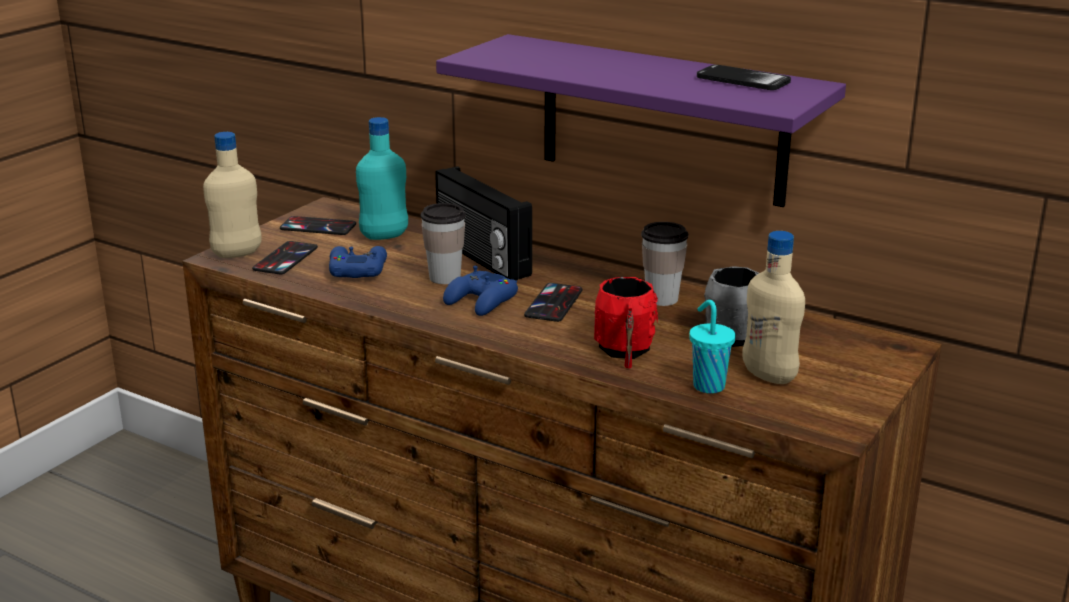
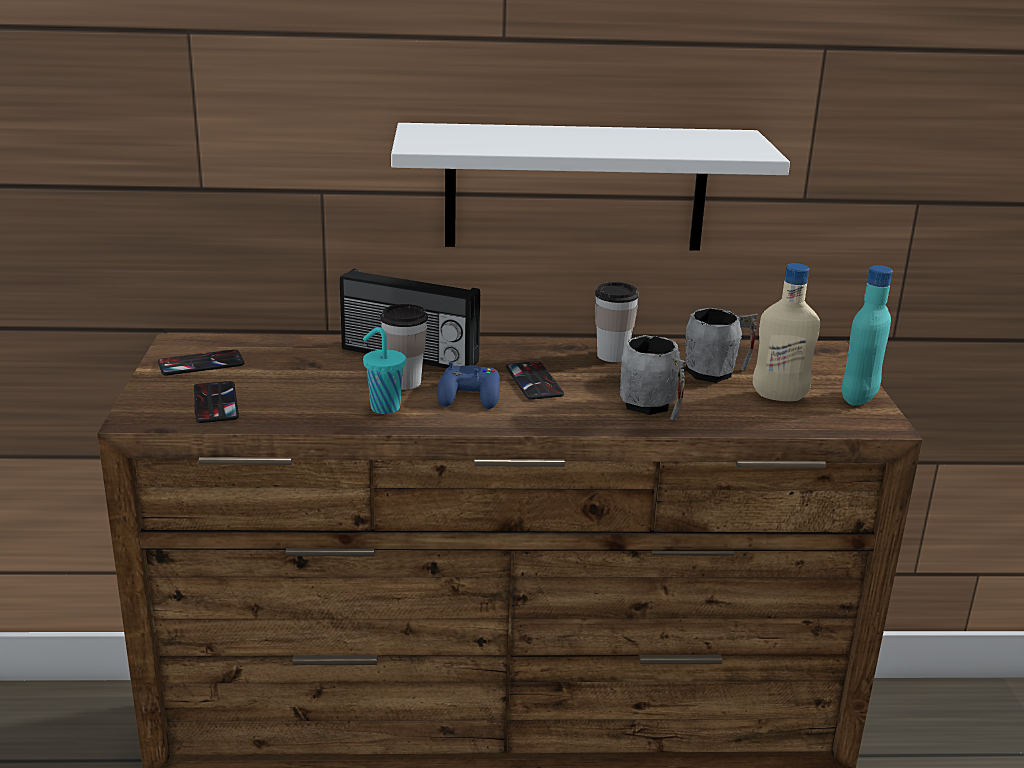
camera: 35 degrees left, 0 degrees up
(237, 254) = (153, 410): beige bottle -> none
(357, 270) = (308, 396): blue game controller -> none
(384, 236) = (285, 357): turquoise bottle -> turquoise bottle (858, 398)
(624, 352) = (653, 408): red mug -> grey mug
(662, 120) = (575, 188): purple shelf -> white shelf
(707, 385) = (751, 417): turquoise cup -> turquoise cup (383, 407)
(743, 80) = (686, 137): phone -> none

